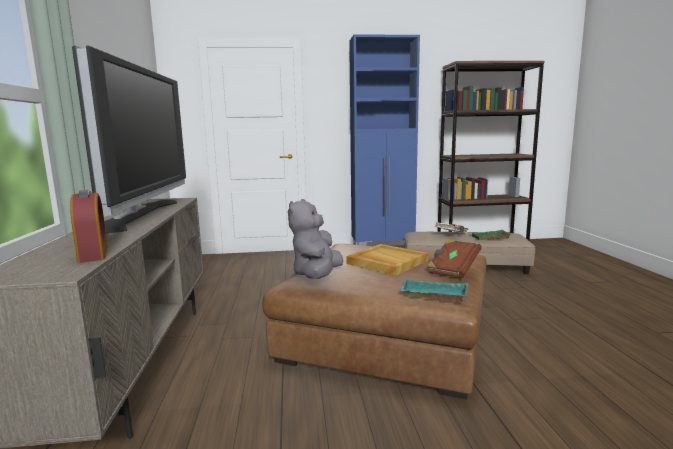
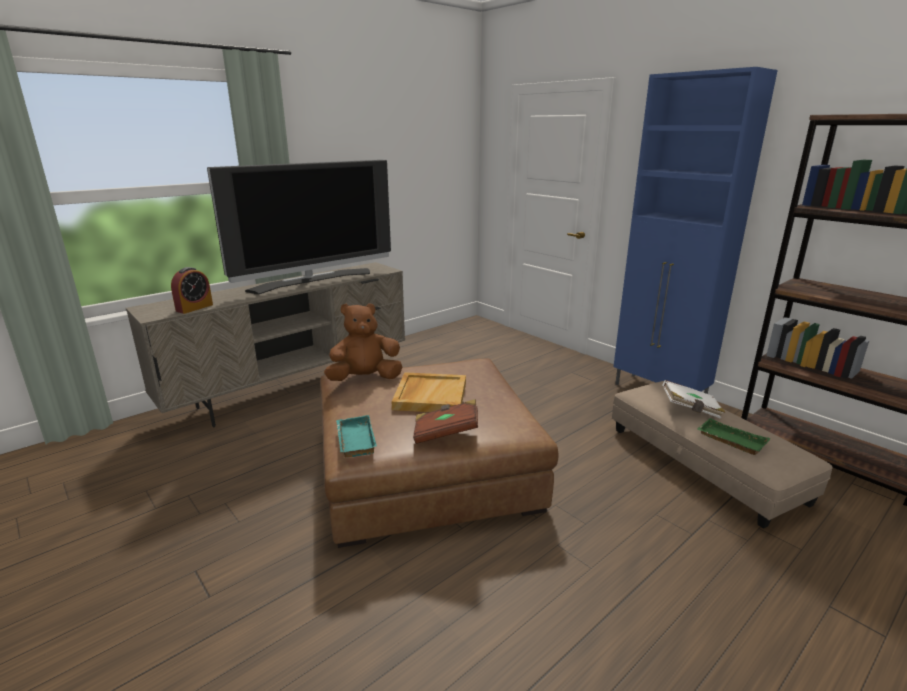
camera: 55 degrees right, 10 degrees up
(317, 275) = (365, 379): grey plush toy -> brown plush toy

